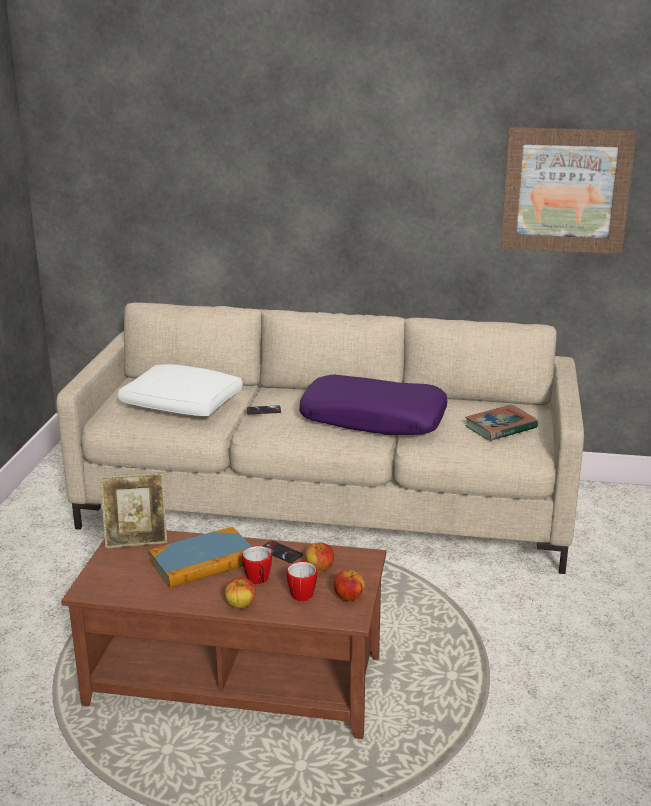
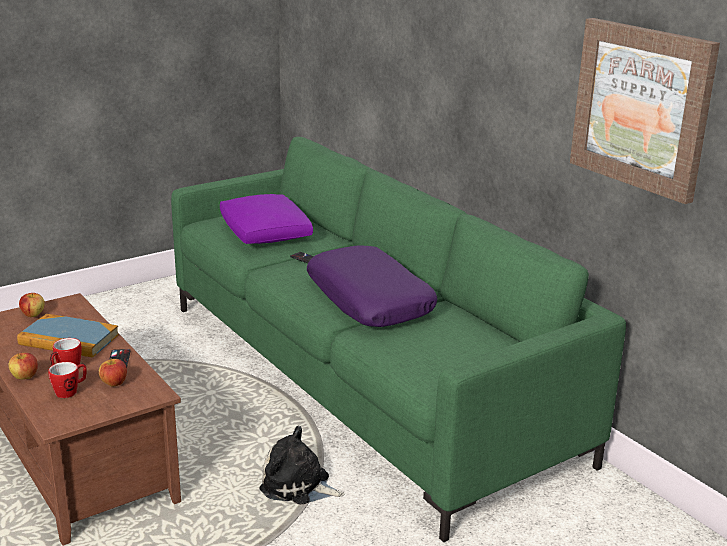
camera: 45 degrees right, 0 degrees up
(137, 540) = (69, 307): picture frame -> none
(183, 405) = (265, 233): white pillow -> purple pillow
(326, 506) = (361, 379): beige sofa -> green sofa
(348, 597) = (85, 411): apple -> apple (33, 314)
(427, 596) = (298, 486): none -> plush toy
(500, 427) = (452, 353): book -> none

